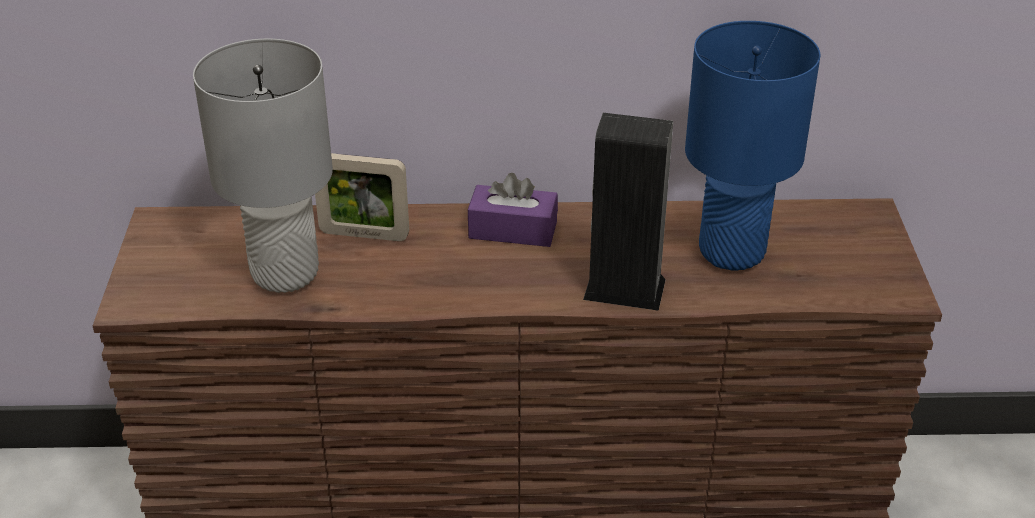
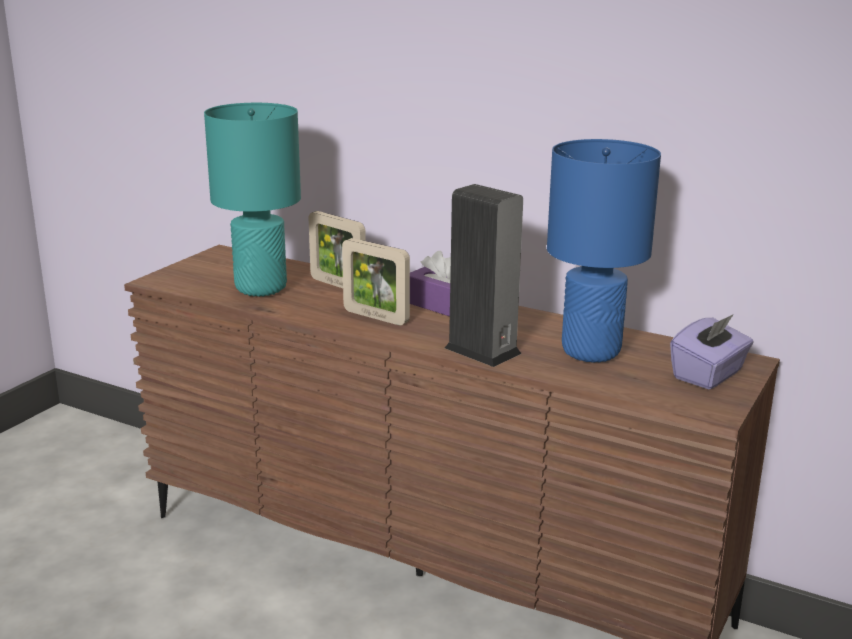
camera: 30 degrees right, 15 degrees down
(286, 279) = (260, 292): grey table lamp -> turquoise table lamp
(463, 275) = (376, 317): none -> picture frame
(856, 245) = (708, 375): none -> purple tissue box

